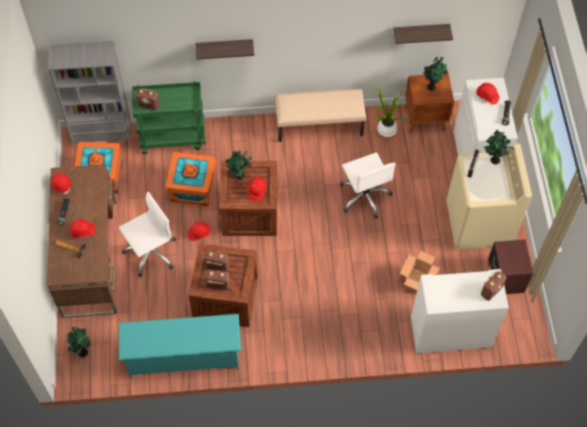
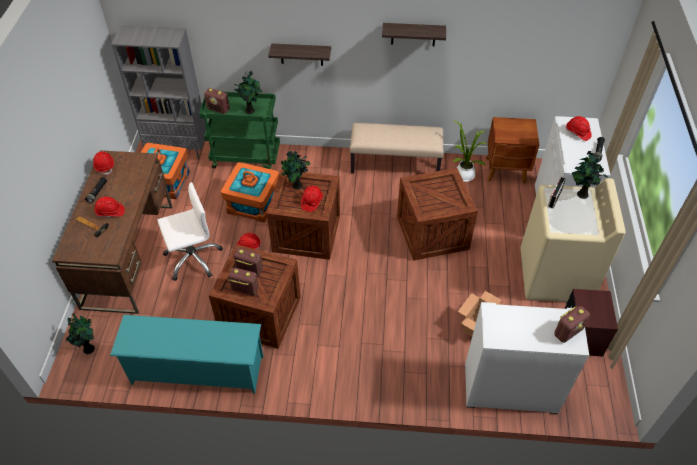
camera: 10 degrees right, 10 degrees down
(365, 196) = (431, 233): white office chair -> crate
(420, 32) = (510, 61): shelf -> shelf (413, 34)
(431, 86) = (516, 128): potted plant -> potted plant (250, 110)

